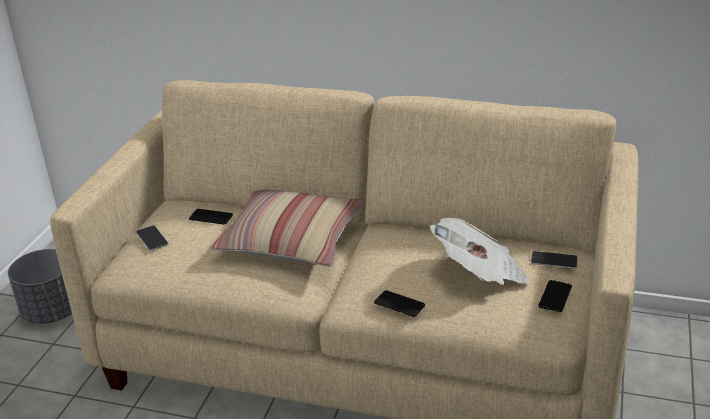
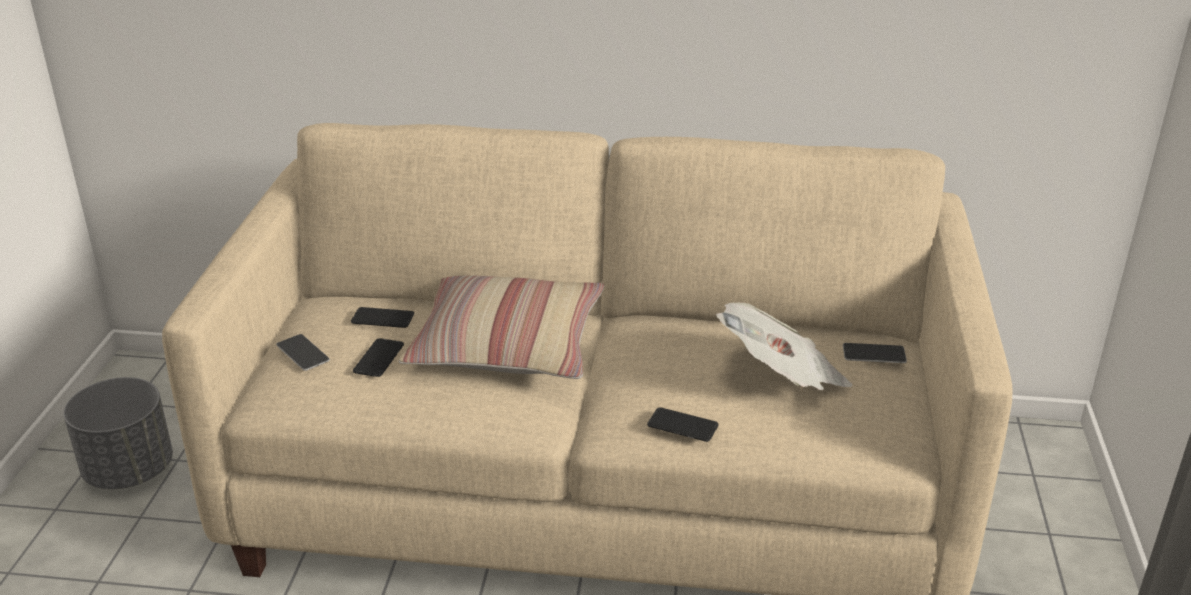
camera: 10 degrees left, 0 degrees up
(555, 297) = (888, 402): phone -> phone (378, 358)

